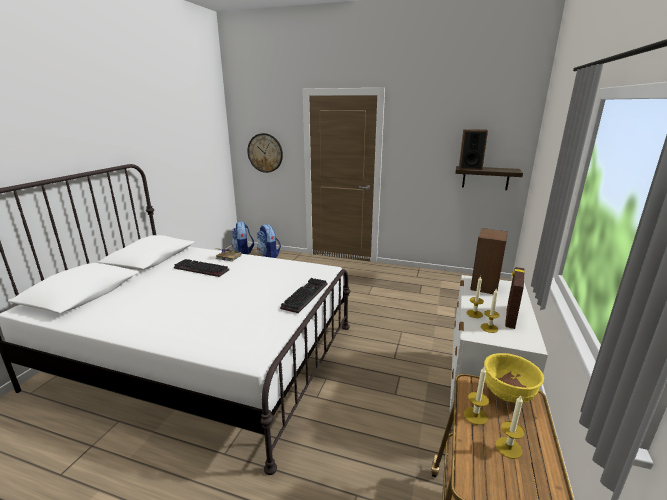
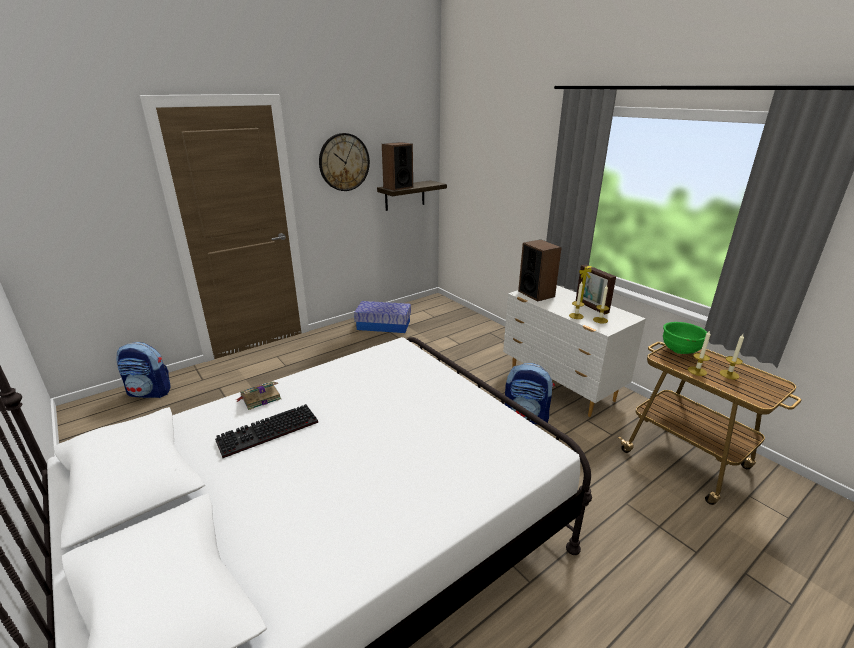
camera: 55 degrees left, 5 degrees up
(243, 252) = (91, 411): backpack -> backpack (526, 416)
(265, 153) = (80, 219): wall clock -> wall clock (344, 162)
(304, 295) = (449, 377): keyboard -> none
(425, 280) = (383, 325): none -> storage box
(508, 395) = (680, 351): yellow bowl -> green bowl

